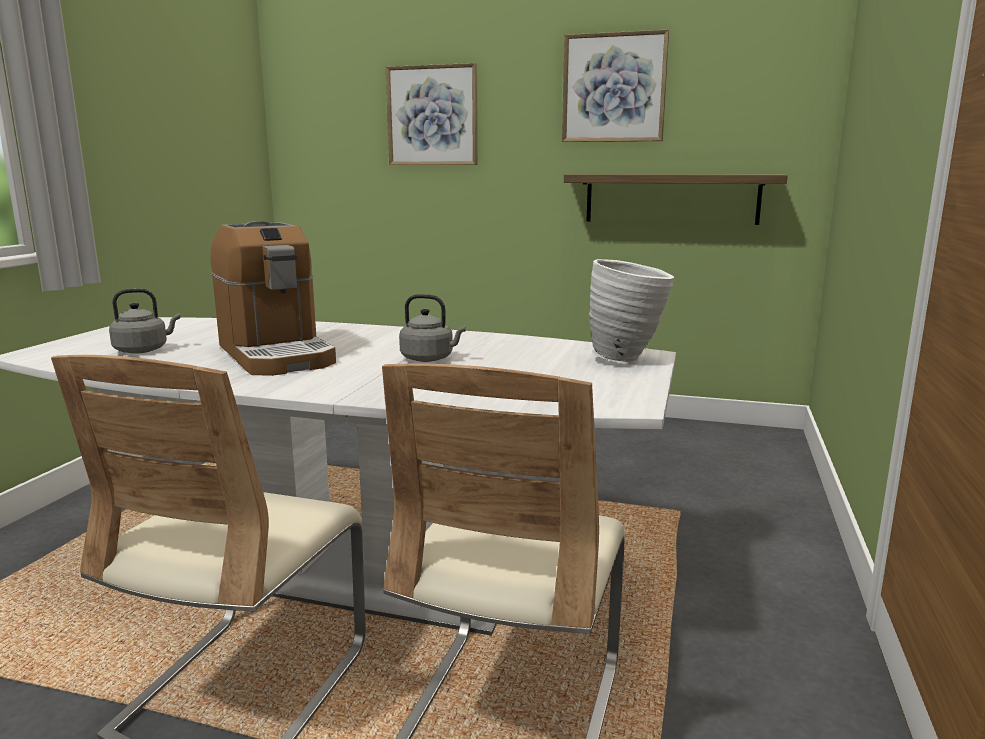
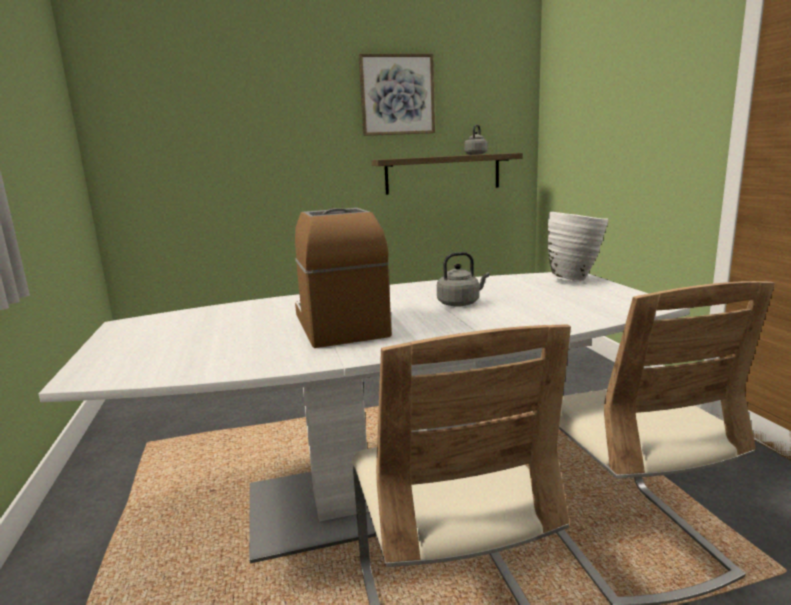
camera: 30 degrees left, 0 degrees up
(144, 350) = (205, 347): grey kettle -> grey kettle (476, 154)
(276, 355) = (339, 324): coffee machine -> coffee machine turned 135 degrees counterclockwise
(432, 116) = (252, 117): picture -> none

